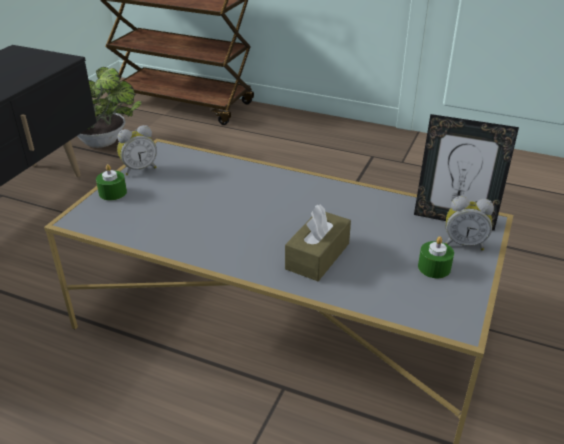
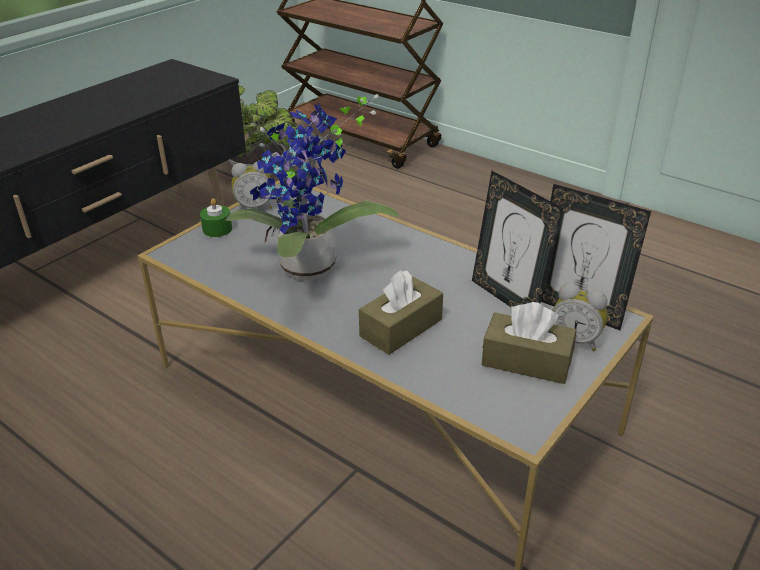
camera: 15 degrees right, 0 degrees up
(216, 219) = (310, 272): none -> potted plant
(394, 218) = (507, 298): none -> picture frame
(434, 267) = (526, 361): green candle -> brown tissue box

